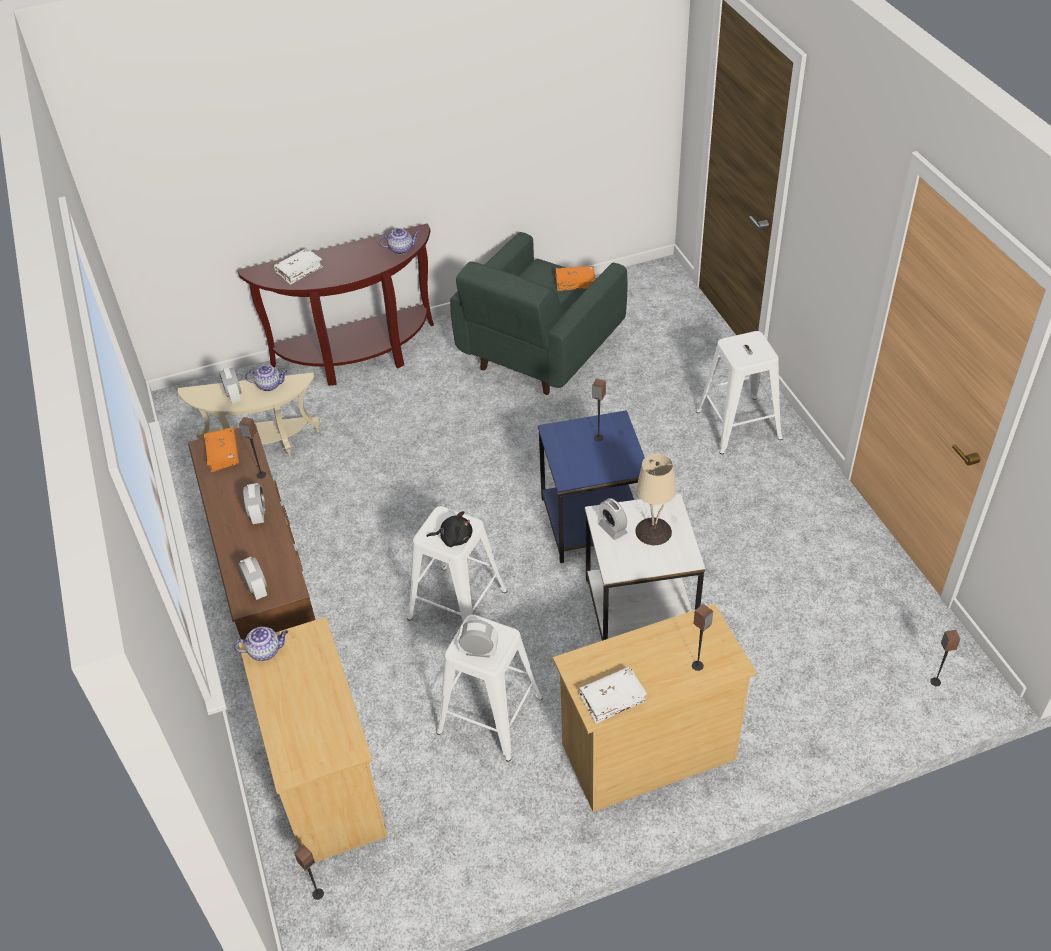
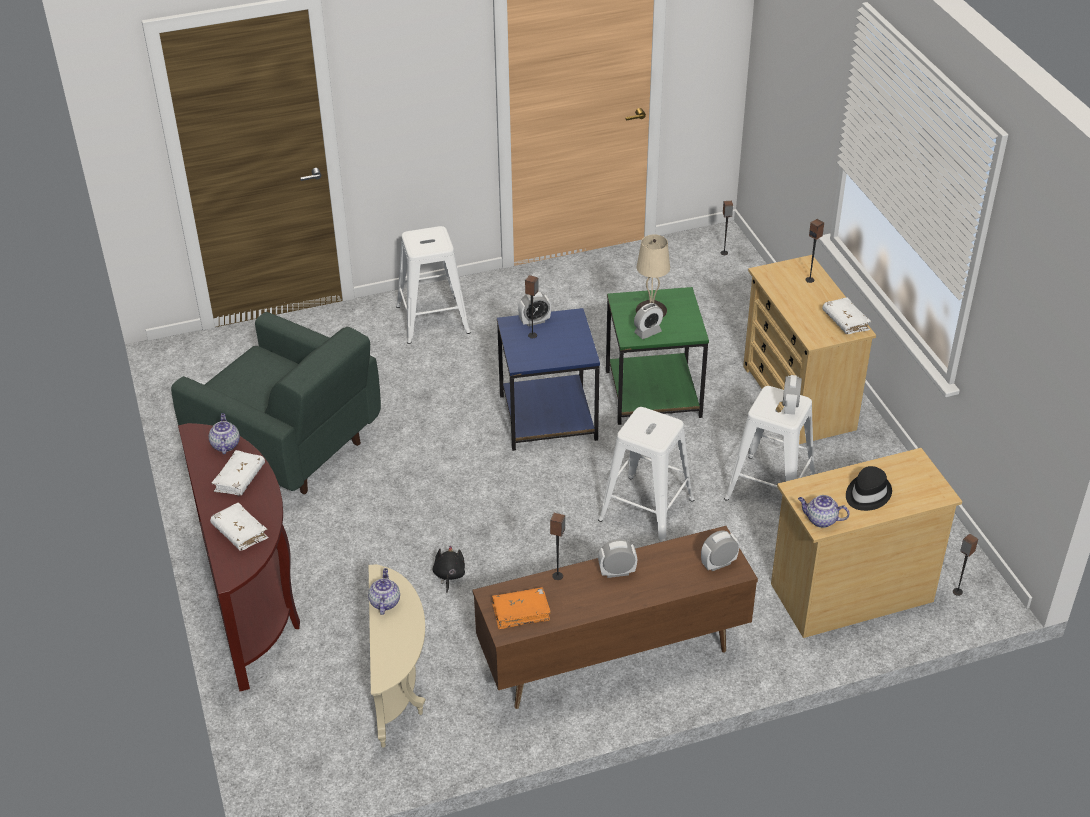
camera: 90 degrees left, 5 degrees down
(234, 396) = (399, 633): alarm clock -> alarm clock (534, 321)
(265, 651) = (820, 520): teapot -> teapot turned 60 degrees counterclockwise
(298, 696) = (867, 494): none -> black hat
(360, 262) = (239, 479): none -> white book
(454, 538) = (659, 424): black plush toy -> black plush toy (449, 575)
(575, 282) = (252, 365): orange book -> none
(641, 609) = (654, 393): white side table -> green side table

